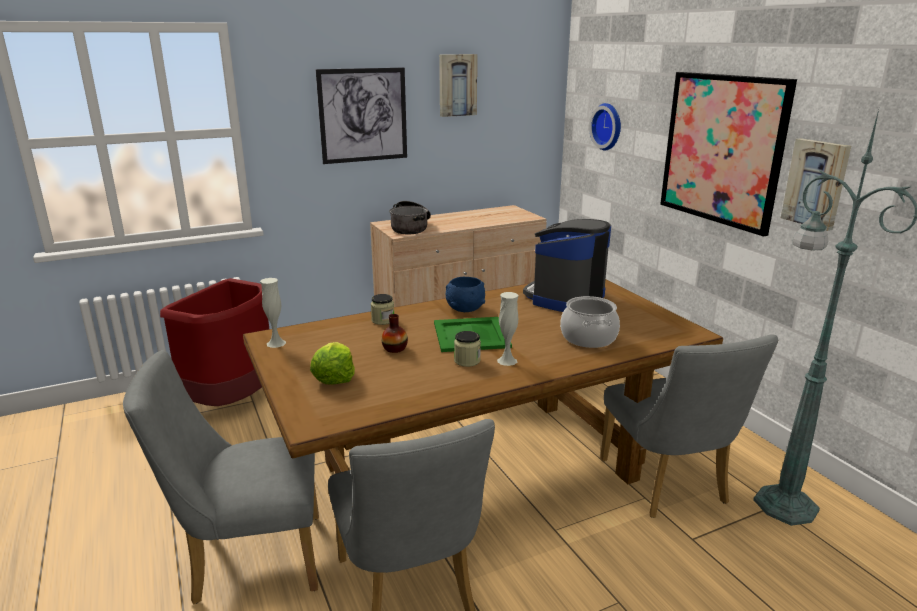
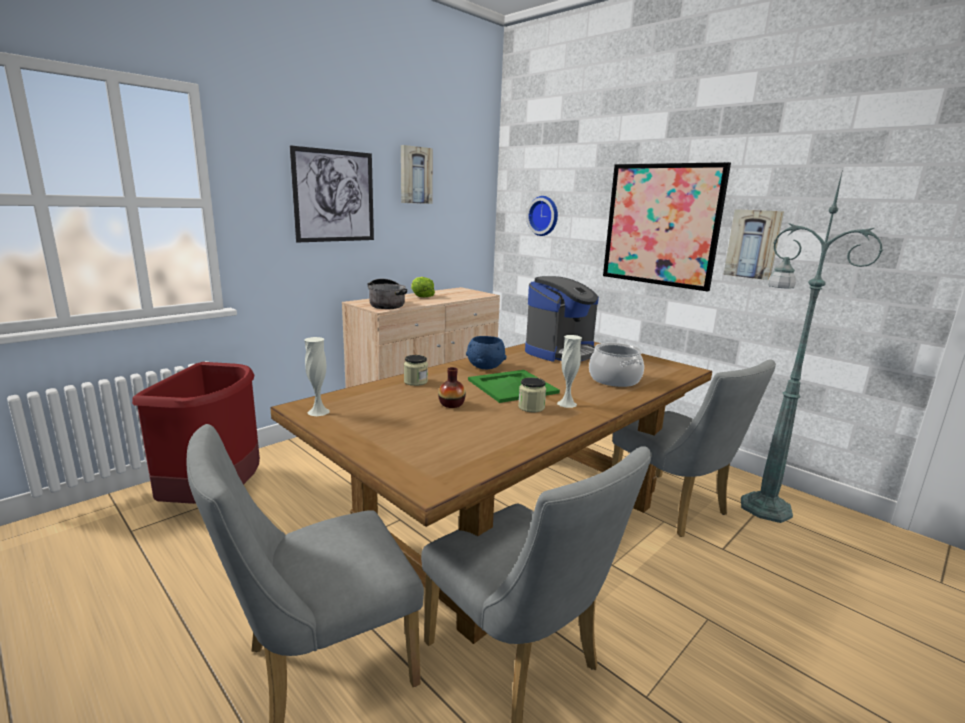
camera: 20 degrees left, 5 degrees down
(334, 377) = (413, 436): lettuce -> lettuce (421, 296)
(565, 297) = (561, 352): coffee machine -> coffee machine turned 150 degrees counterclockwise

